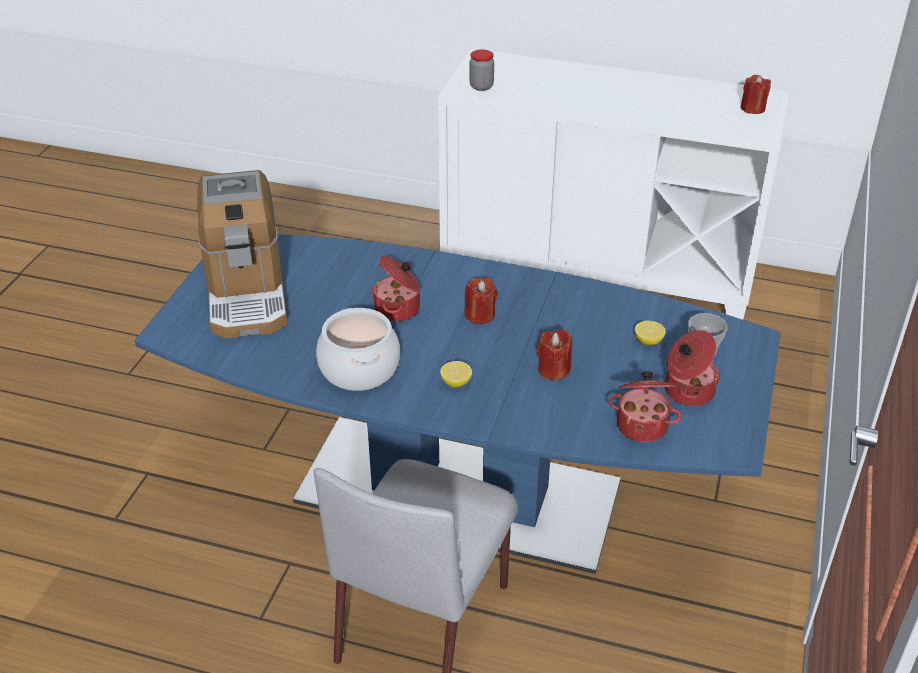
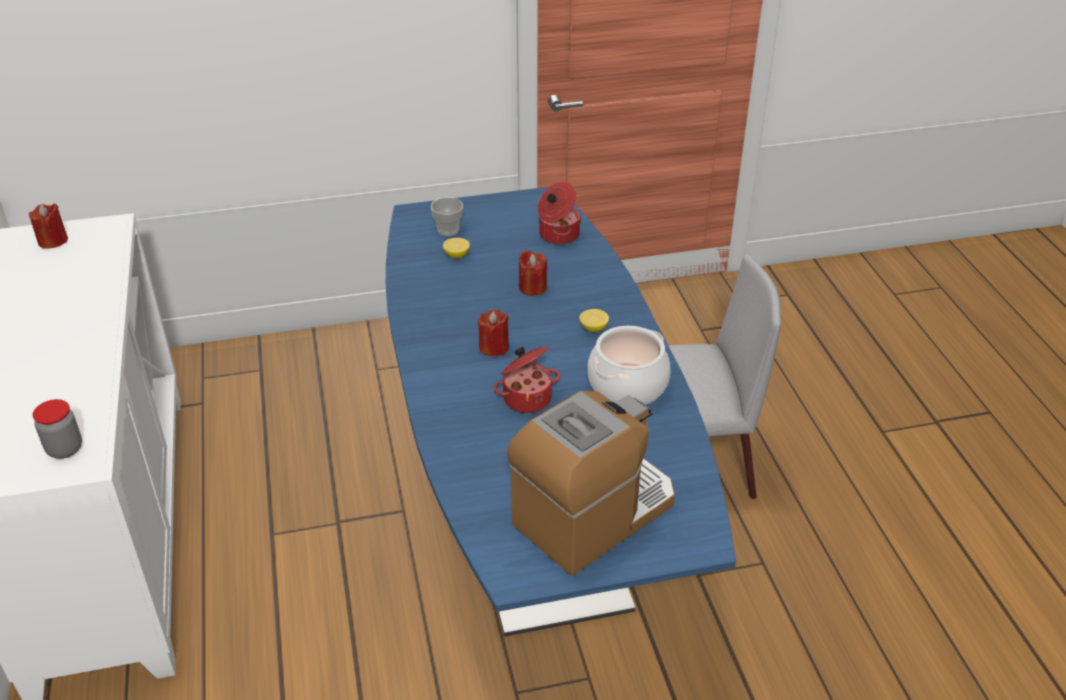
camera: 120 degrees left, 0 degrees up
(687, 391) = (502, 226): cooking pot -> none

